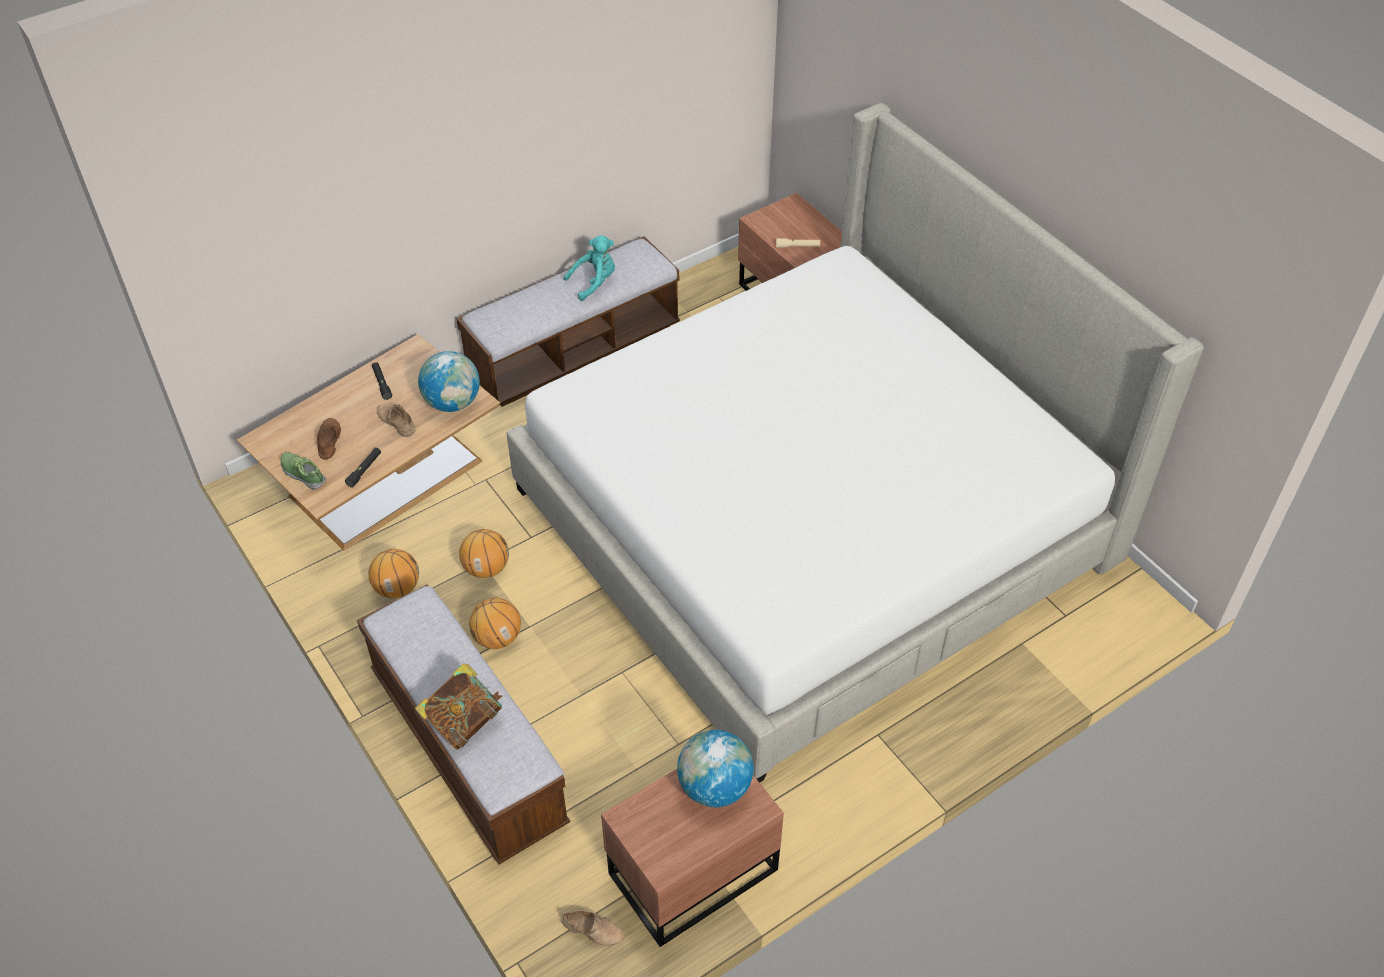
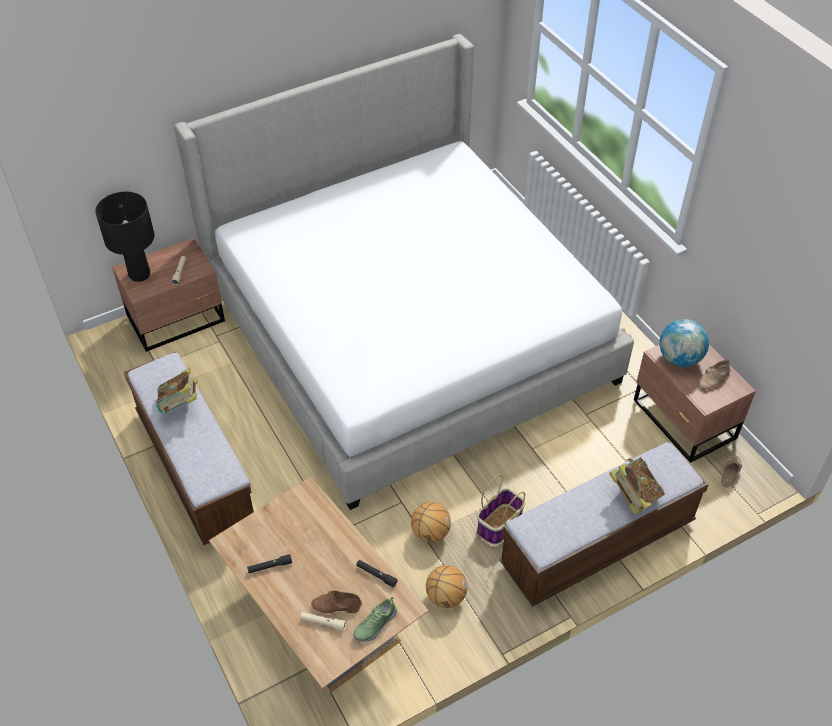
camera: 85 degrees left, 0 degrees up
(310, 432) = (323, 622): none -> beige flashlight
(396, 422) = (322, 553): beige shoe -> beige shoe (714, 379)
(453, 402) = (305, 510): globe -> none
(497, 637) = (499, 525): basketball -> basket
(594, 282) = (180, 404): turquoise plush toy -> book
(786, 215) = (139, 275): none -> black table lamp

